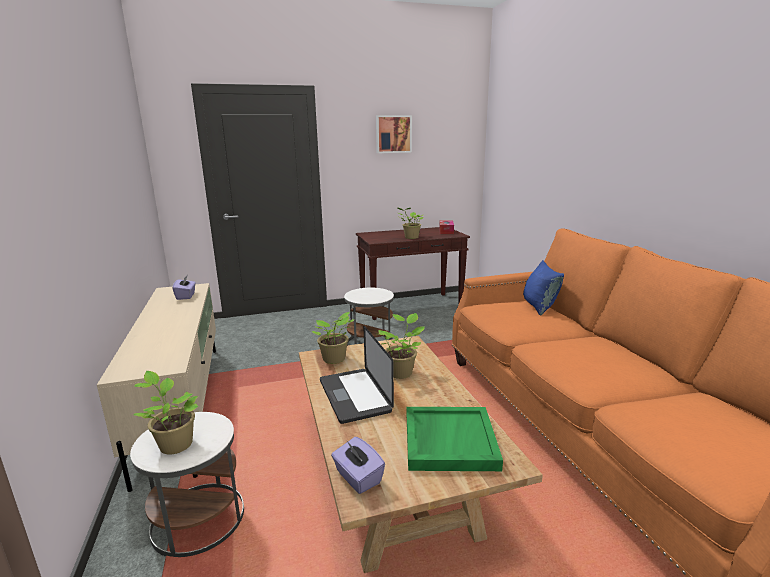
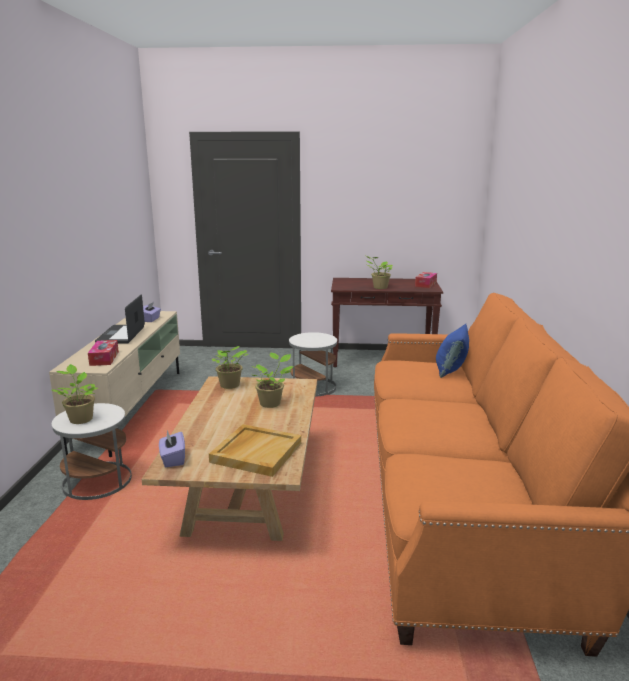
camera: 20 degrees right, 0 degrees up
(166, 352) = (104, 358): none -> tissue box
(354, 396) = (219, 412): laptop -> laptop (121, 335)
(393, 134) = (378, 179): picture -> none
(448, 440) = (256, 452): green tray -> beige tray

